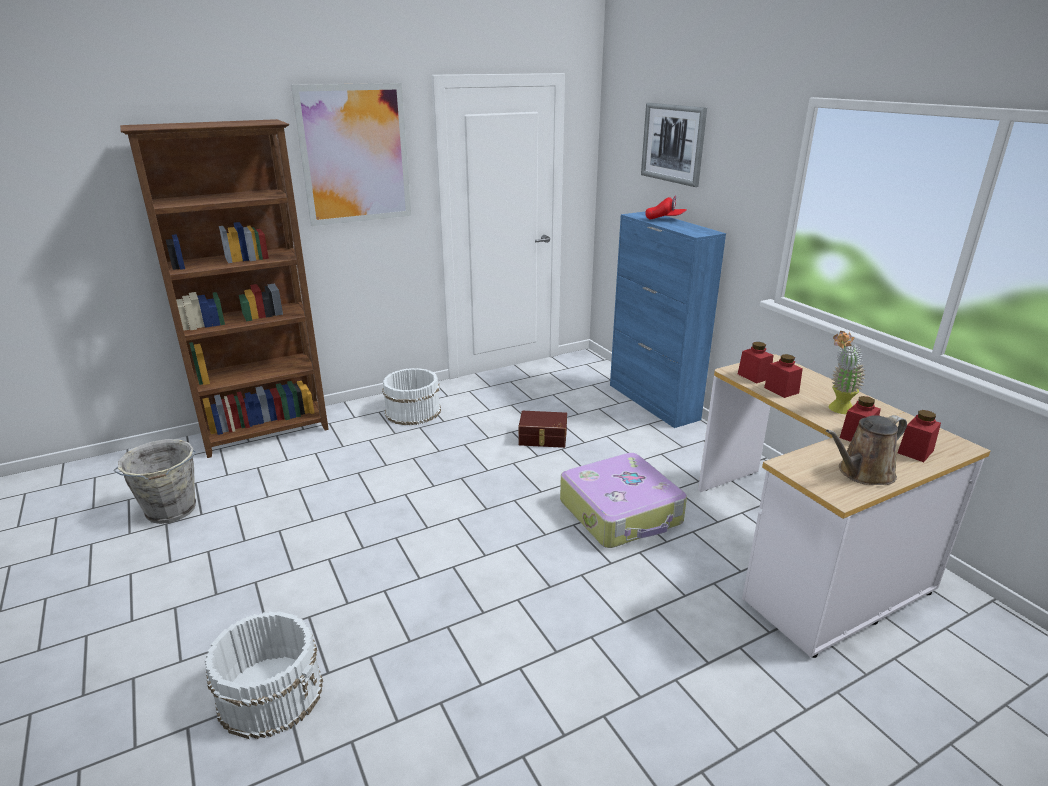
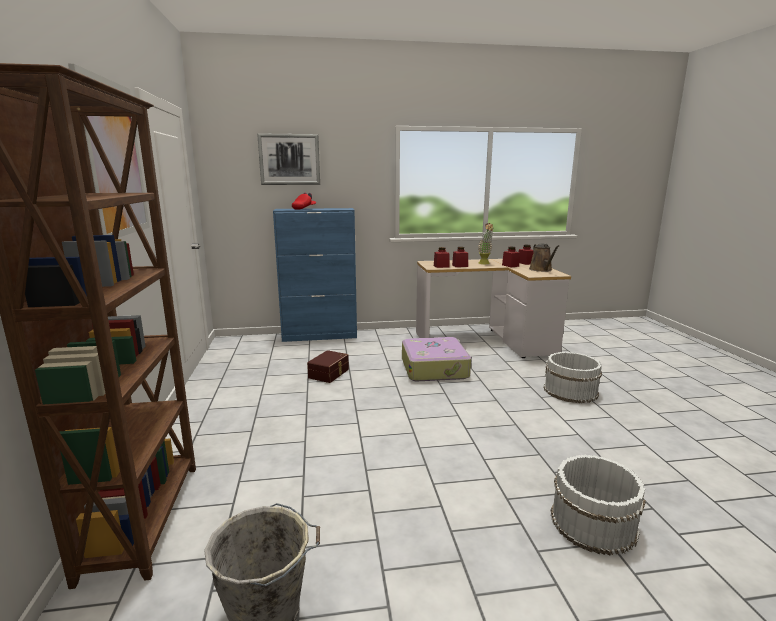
camera: 70 degrees left, 10 degrees down
(412, 411) = (219, 417): white bucket -> white bucket (570, 391)

